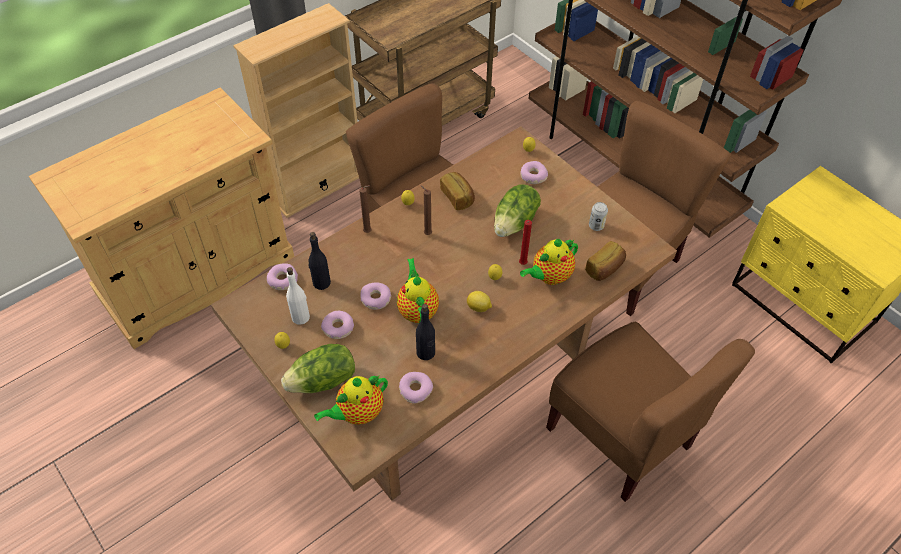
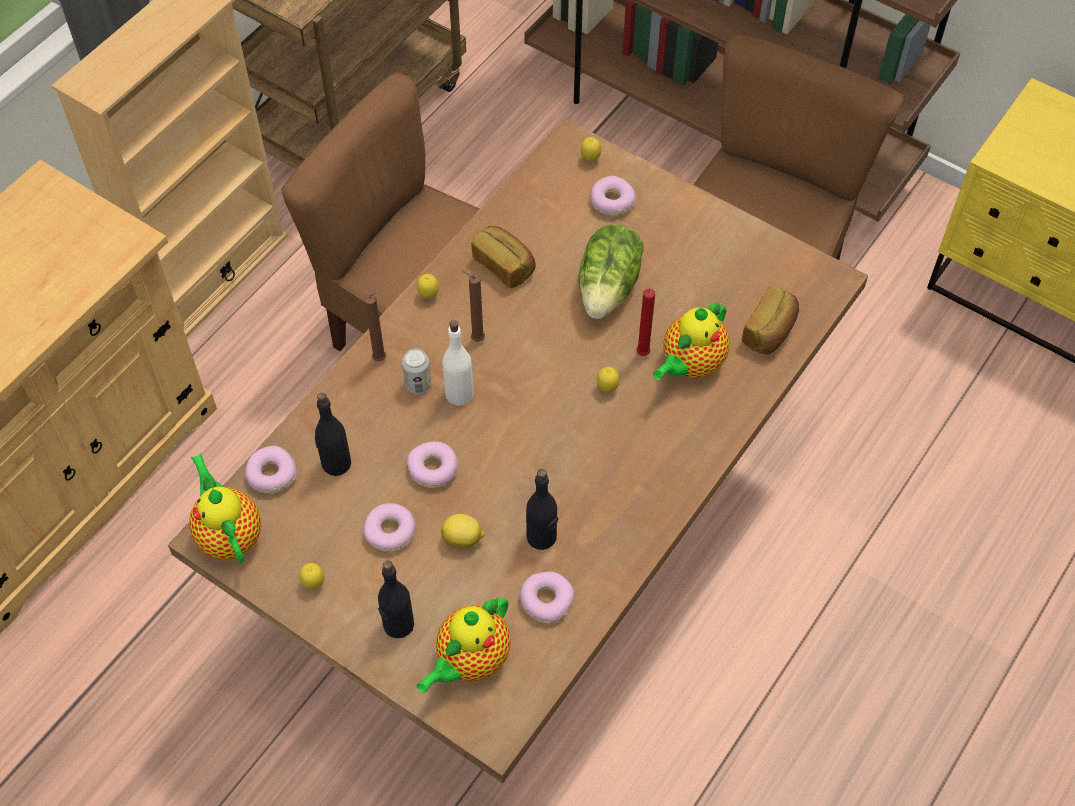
camera: 15 degrees left, 5 degrees up
(301, 317) = (323, 529): white bottle -> white bottle (459, 393)
(323, 381) = (398, 624): lettuce -> black bottle
(417, 309) = (505, 470): teapot -> teapot (228, 534)
(479, 308) = (599, 443): lemon -> lemon (463, 539)
(596, 226) = (735, 264): can -> can (418, 385)
(620, 436) = (828, 574): brown chair -> none

